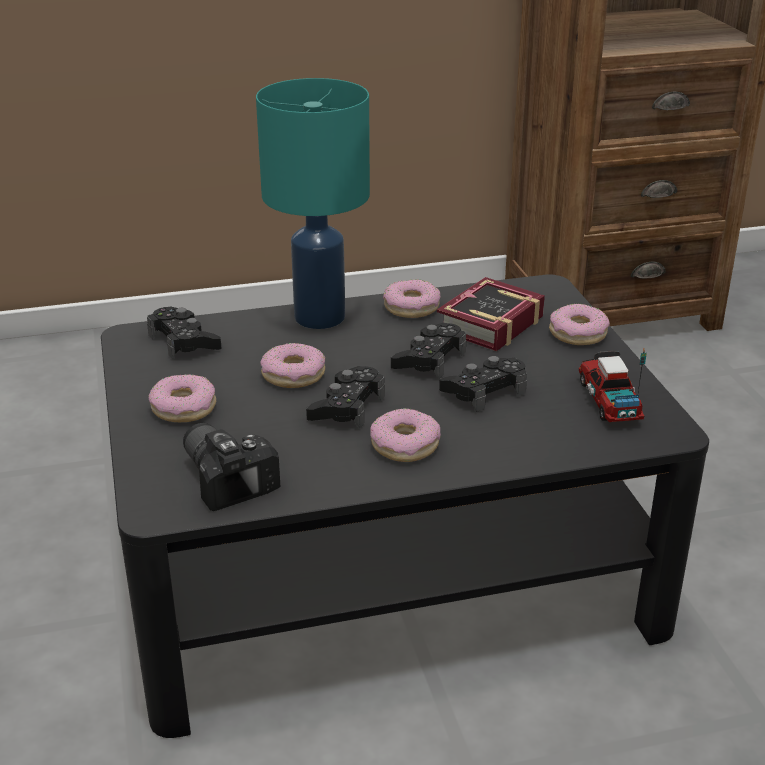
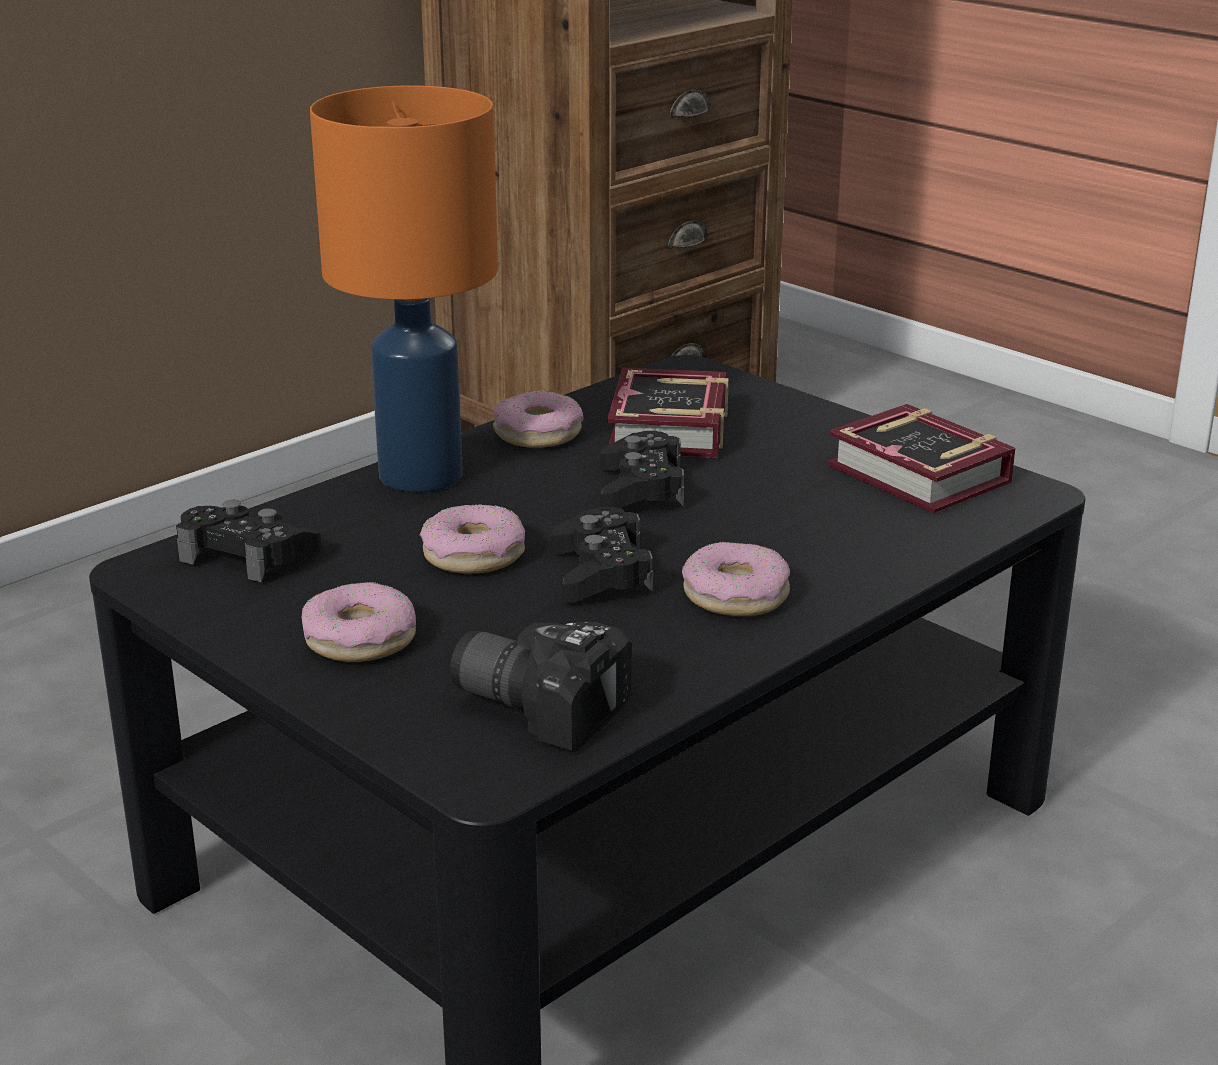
camera: 30 degrees left, 5 degrees down
(321, 316) = (422, 474): turquoise table lamp -> orange table lamp
(484, 391) = (758, 506): black game controller -> none
(577, 333) = (791, 414): donut -> none
(608, 400) = (920, 478): toy truck -> book

